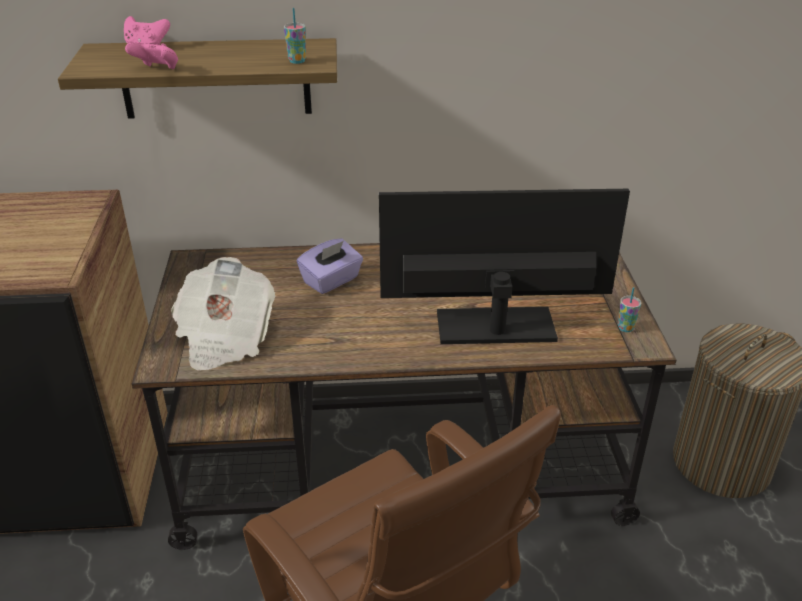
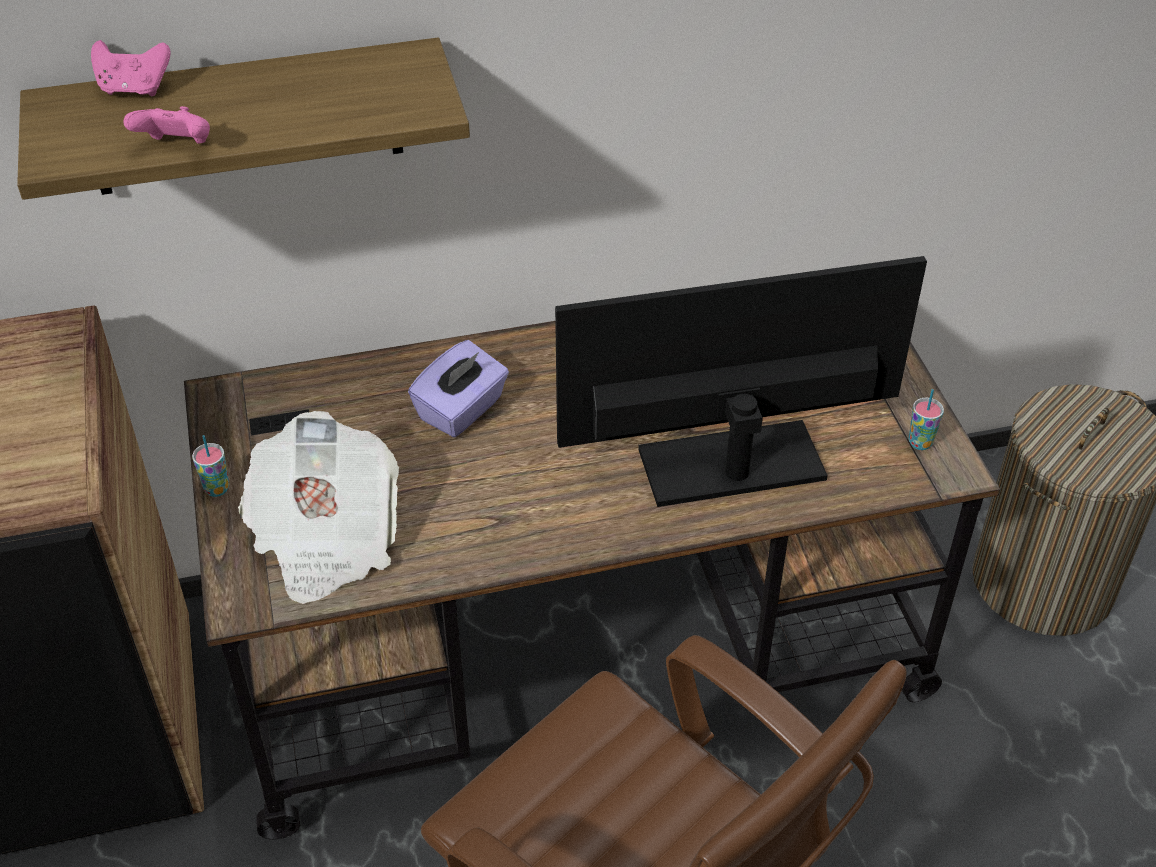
camera: 10 degrees left, 10 degrees up
(297, 61) = (397, 103): cup -> cup (217, 489)

